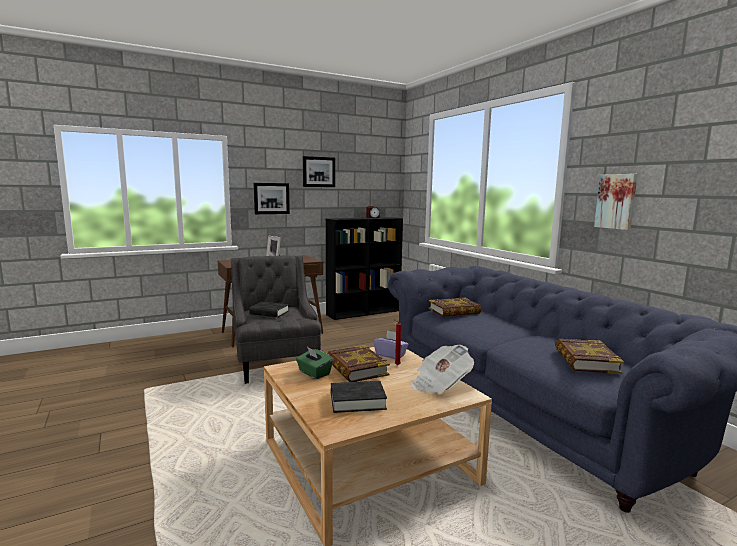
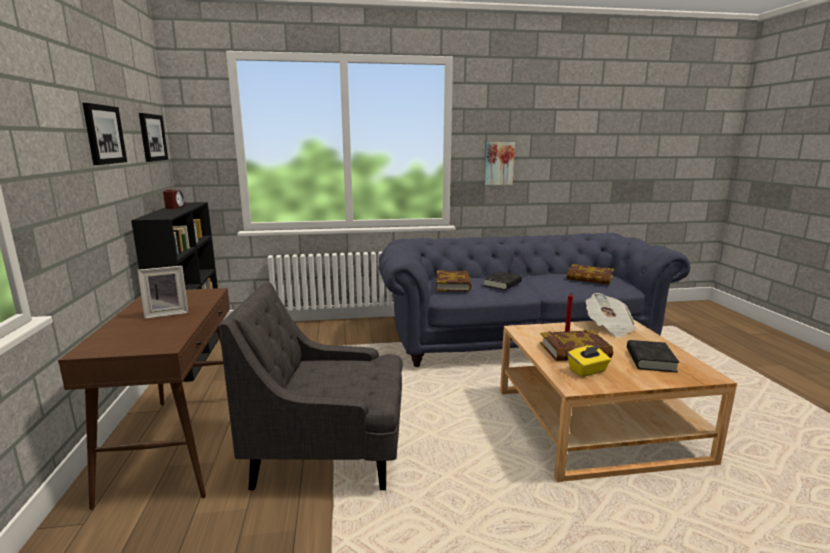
camera: 70 degrees left, 5 degrees up
(269, 313) = (338, 378): black book -> black book (502, 284)
(271, 198) = (62, 195): picture -> picture (152, 137)
(314, 373) = (587, 371): green tissue box -> yellow tissue box
(390, 355) = (539, 333): purple tissue box -> none

